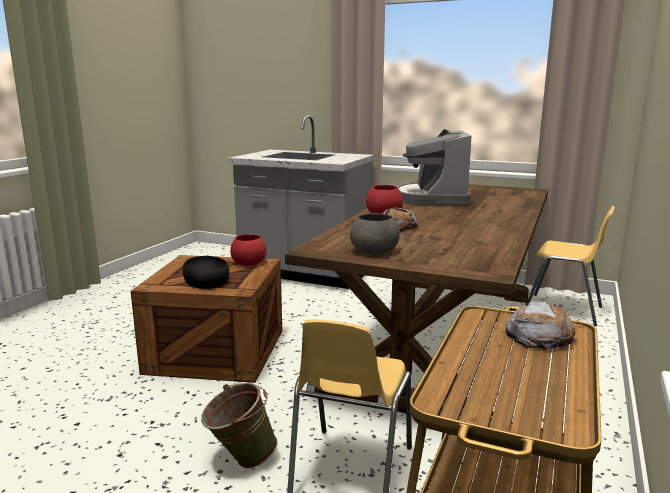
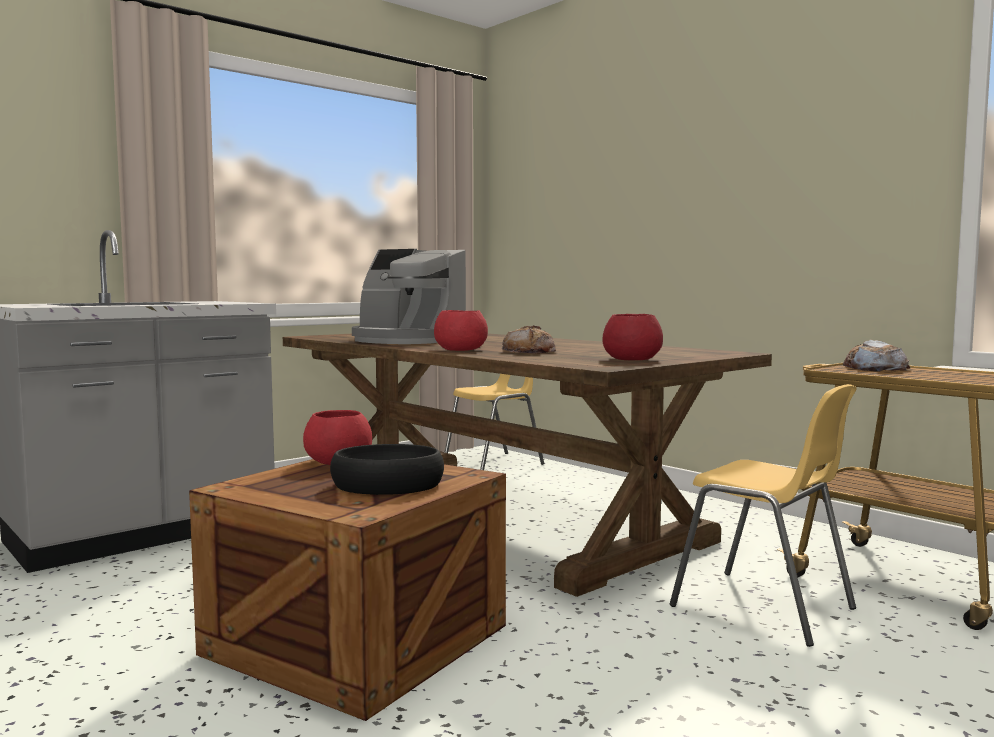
camera: 65 degrees left, 10 degrees down
(240, 460) = (715, 663): green bucket -> none
(375, 251) = (632, 359): grey bowl -> red bowl

